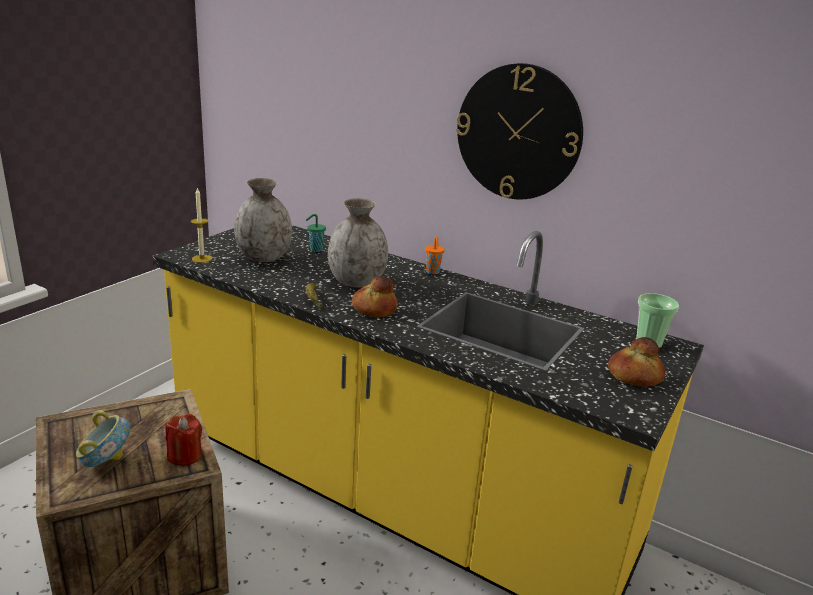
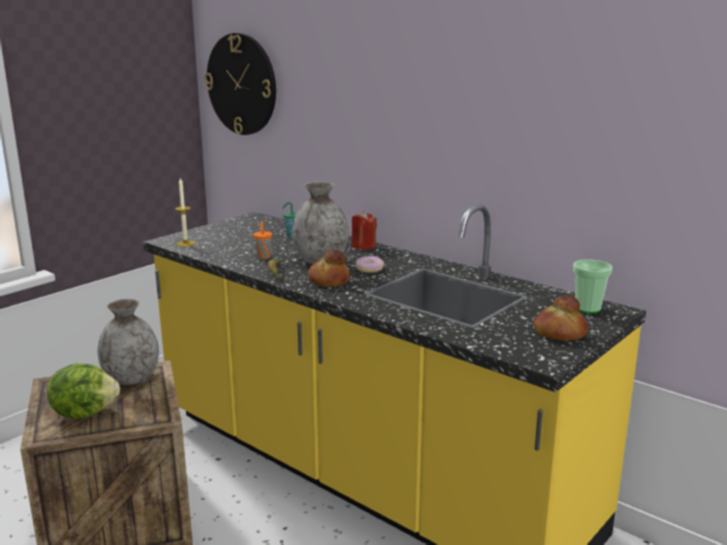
camera: 10 degrees right, 5 degrees down
(106, 462) = (85, 412): bowl -> lettuce
(185, 456) = (153, 410): red candle -> red candle (363, 246)
(263, 257) = (241, 242): grey vase -> grey vase (131, 379)
(412, 293) = (369, 269): none -> donut
(433, 272) = (397, 253): orange cup -> orange cup (263, 257)
(518, 133) = (466, 115): wall clock -> wall clock (242, 84)

